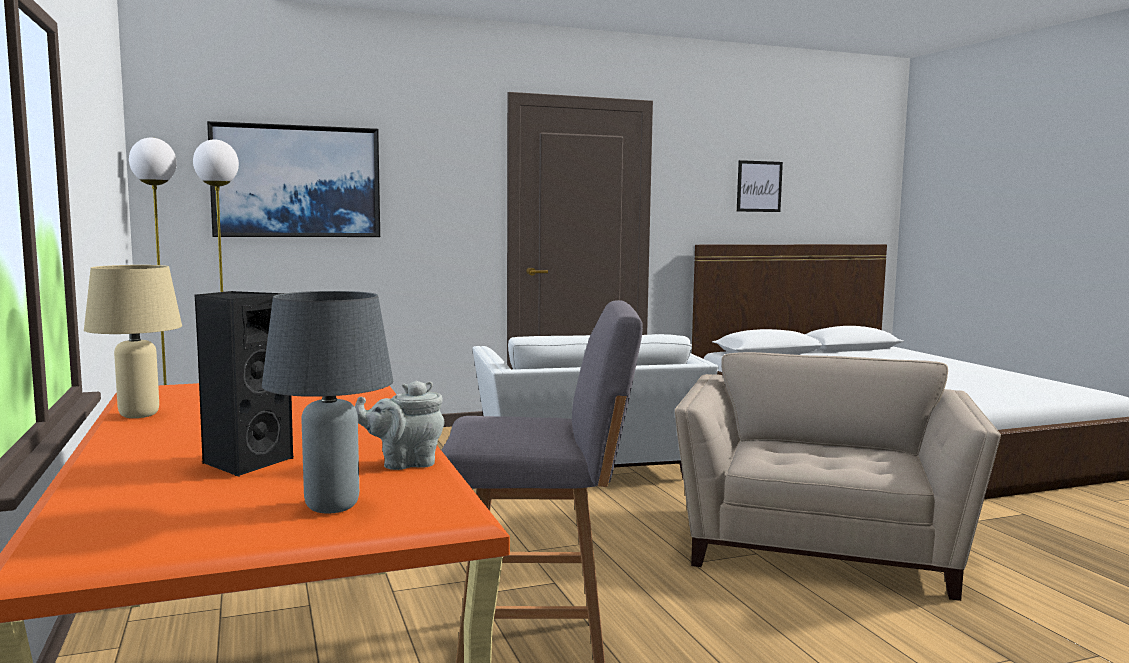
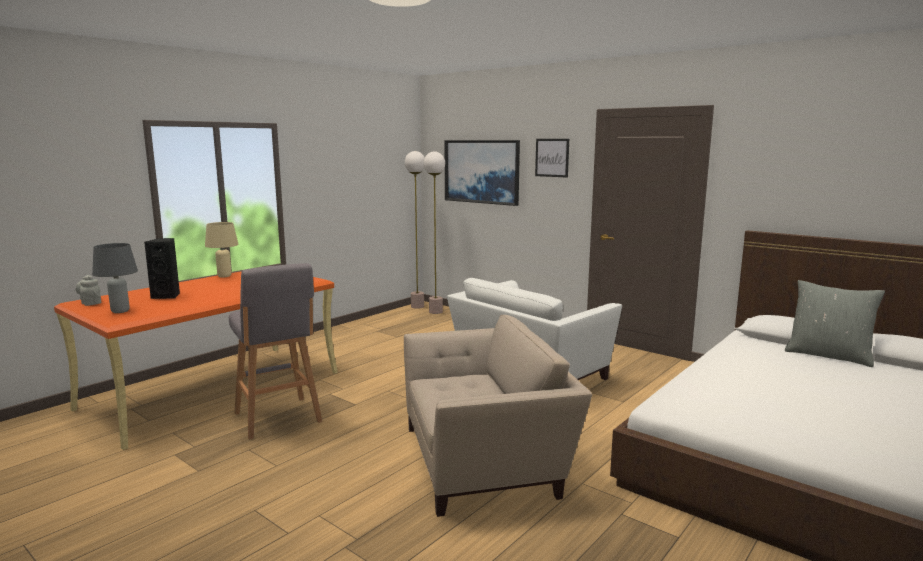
camera: 60 degrees right, 5 degrees up
(405, 463) = (174, 308): grey teapot -> grey teapot (90, 303)
(759, 186) = (828, 179): picture -> picture (552, 157)
(819, 354) = (828, 355): none -> grey pillow

